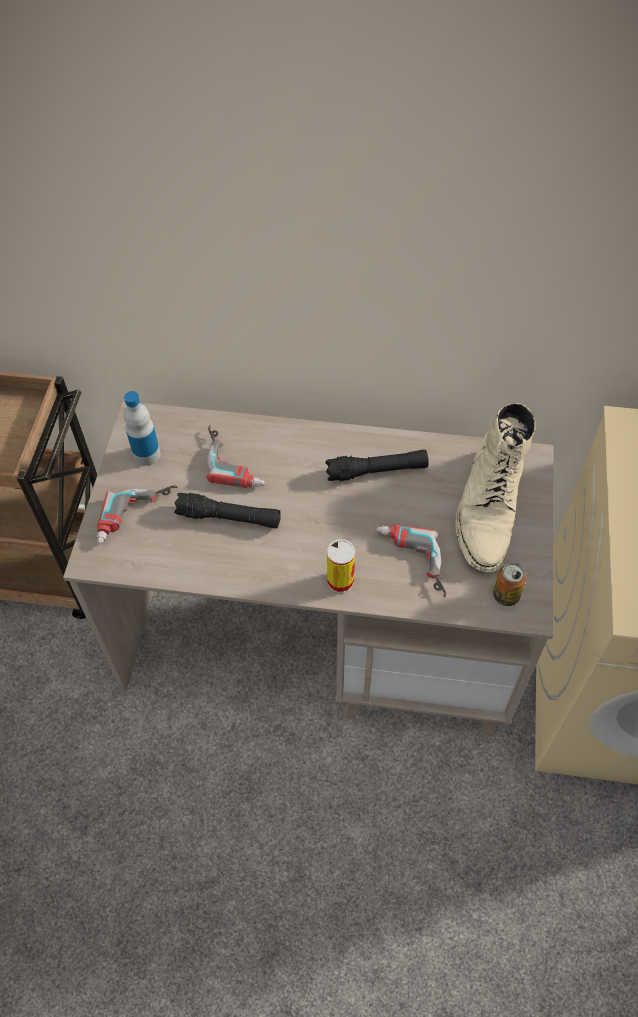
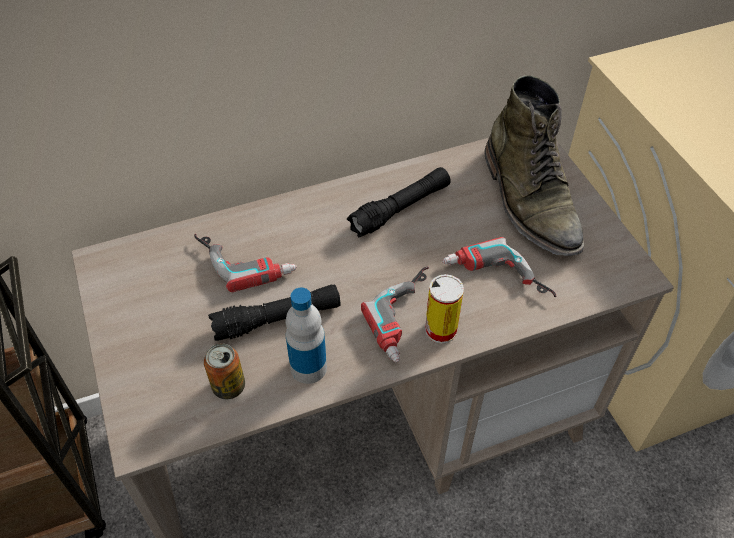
camera: 30 degrees left, 5 degrees down
(137, 518) = (169, 366): power drill -> power drill (409, 318)
(147, 454) = (137, 294): bottle -> bottle (308, 367)
(487, 509) = (529, 200): beige boot -> green boot
(506, 595) = (605, 270): can -> can (228, 386)

